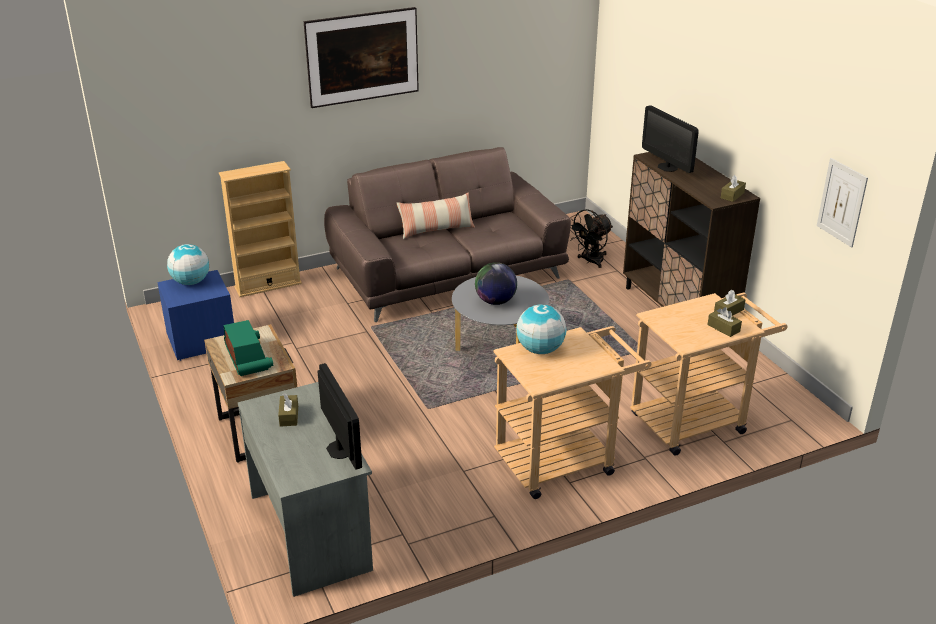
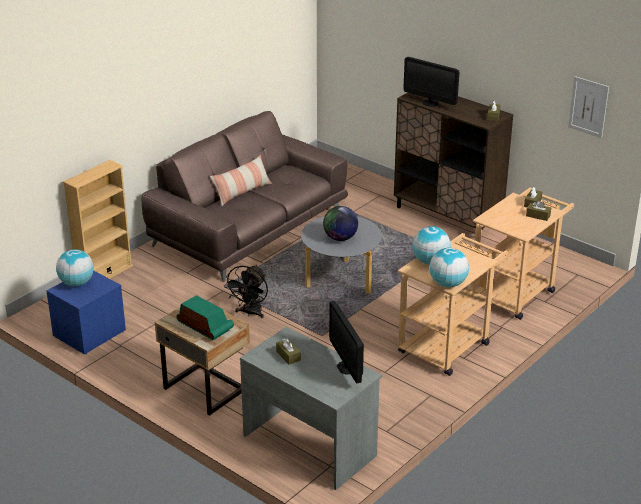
camera: 25 degrees left, 0 degrees up
(339, 449) = (347, 367): monitor -> monitor turned 150 degrees counterclockwise
(363, 78) = (162, 73): picture -> none
(537, 382) = (448, 284): none -> globe
(590, 261) = (354, 192): black fan -> black fan (250, 313)

